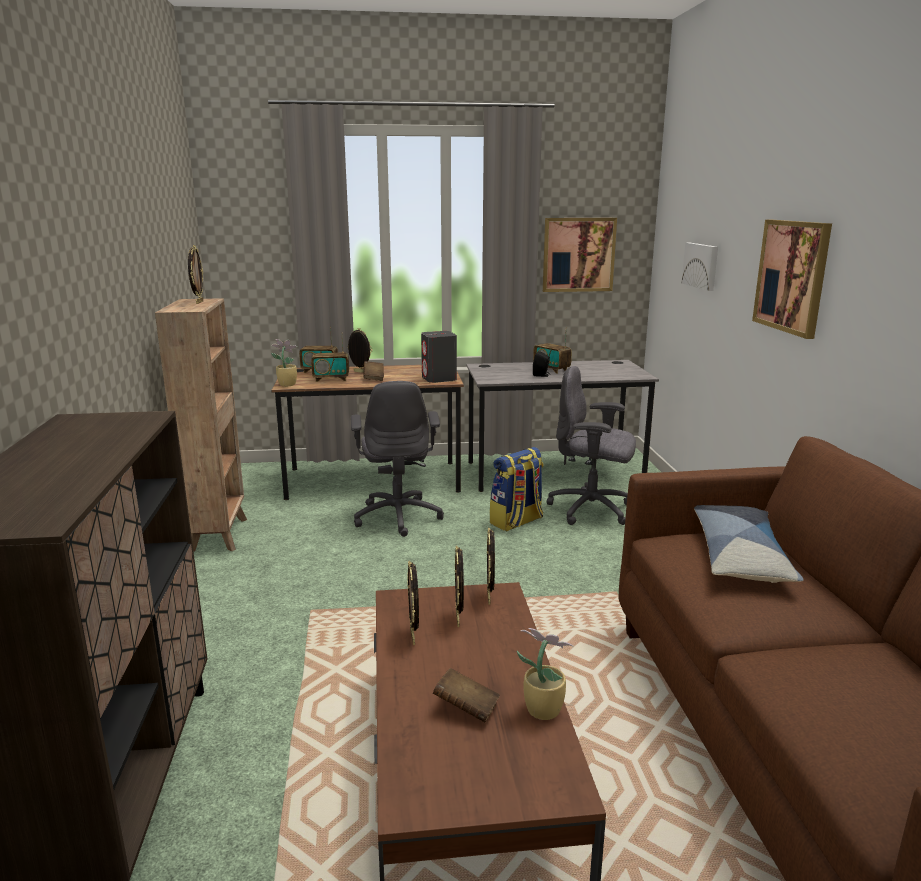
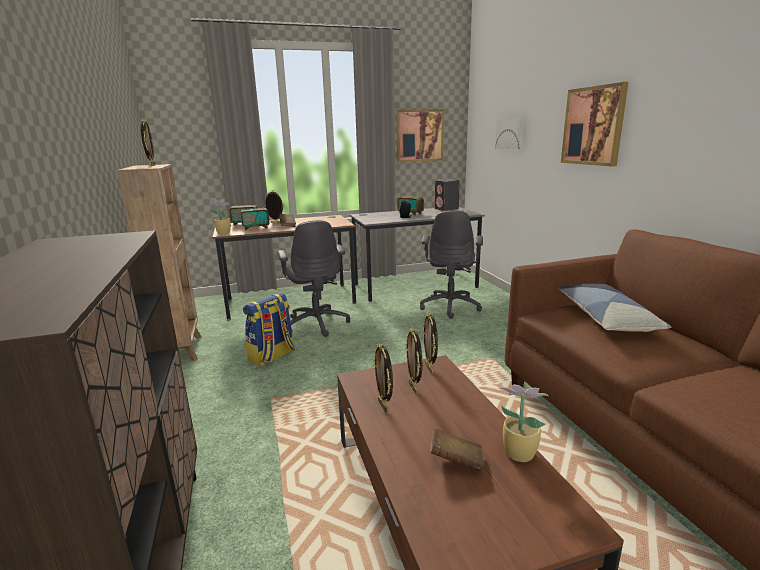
camera: 10 degrees left, 0 degrees up
(439, 379) = (335, 223): grey speaker -> grey speaker (446, 209)
(516, 522) = (403, 319): backpack -> backpack (272, 357)
(592, 510) = (450, 306): grey office chair -> grey office chair turned 90 degrees counterclockwise

